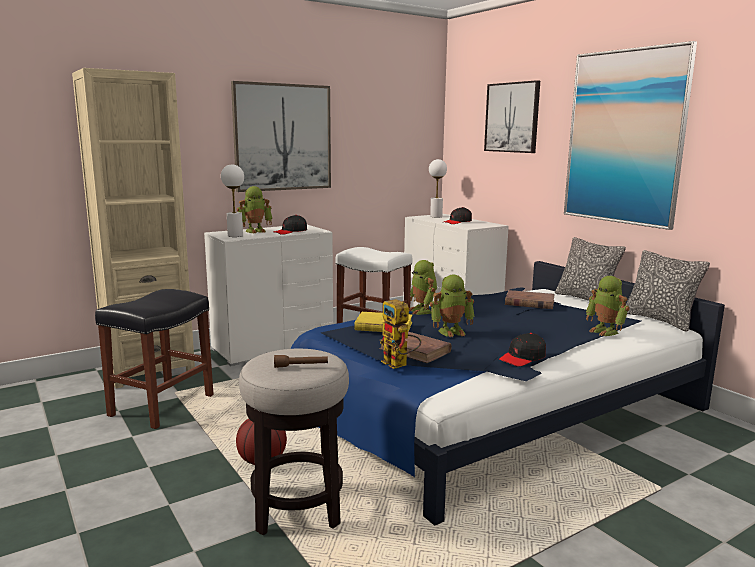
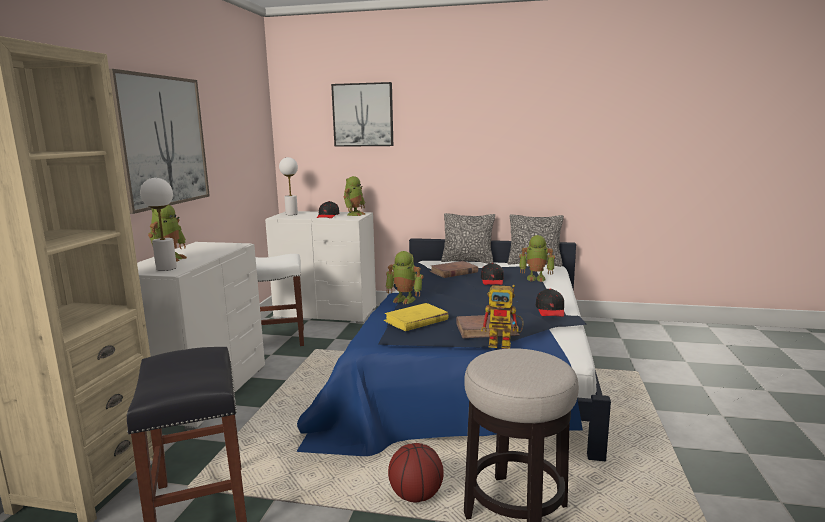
camera: 45 degrees left, 0 degrees up
(290, 232) = (213, 252): black cap -> black cap (492, 280)
(301, 366) = (538, 365): brown flashlight -> none
(451, 331) = (470, 307): toy robot -> toy robot (354, 214)
(624, 137) = (481, 129): picture -> none

